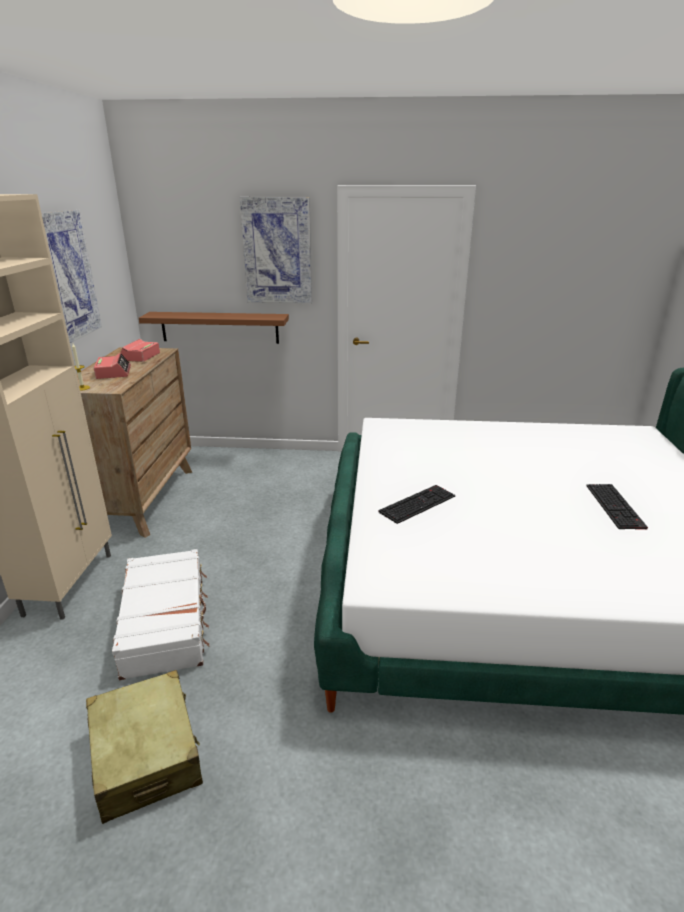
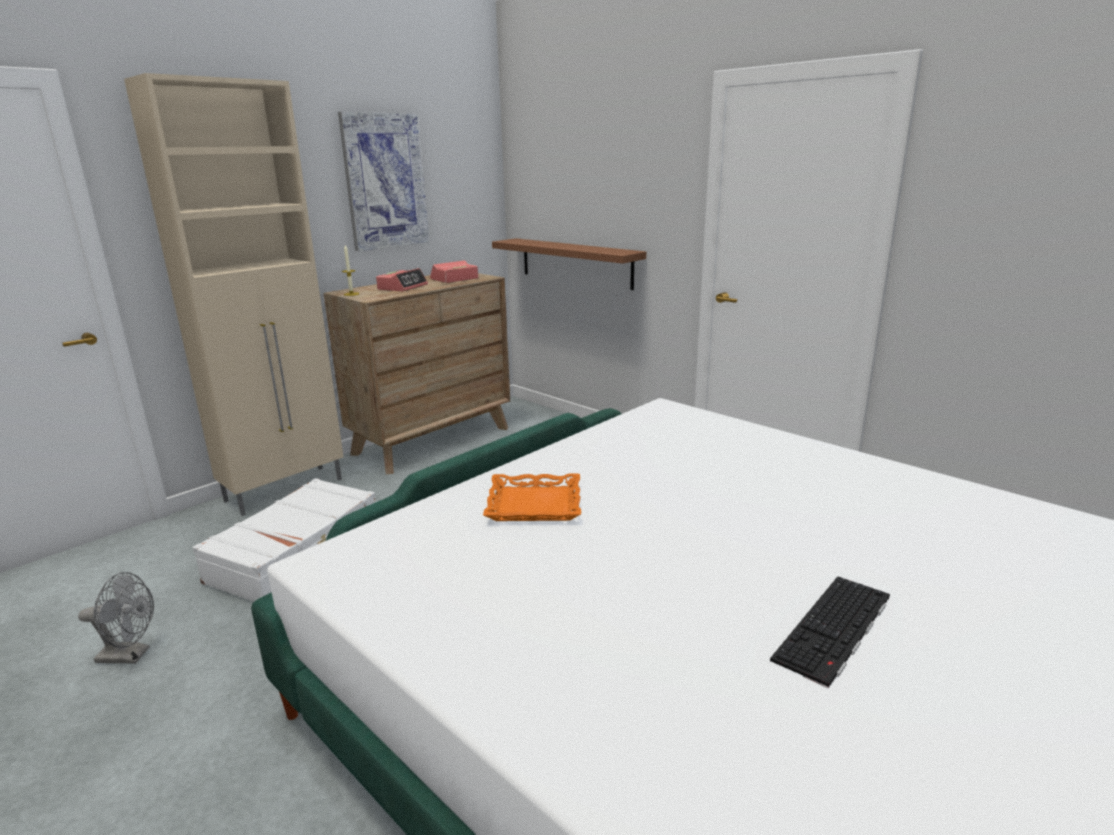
camera: 40 degrees right, 5 degrees down
(146, 755) = (130, 655): beige suitcase -> grey fan
(277, 251) = (640, 166): picture -> none
(417, 503) = (534, 504): keyboard -> orange tray

